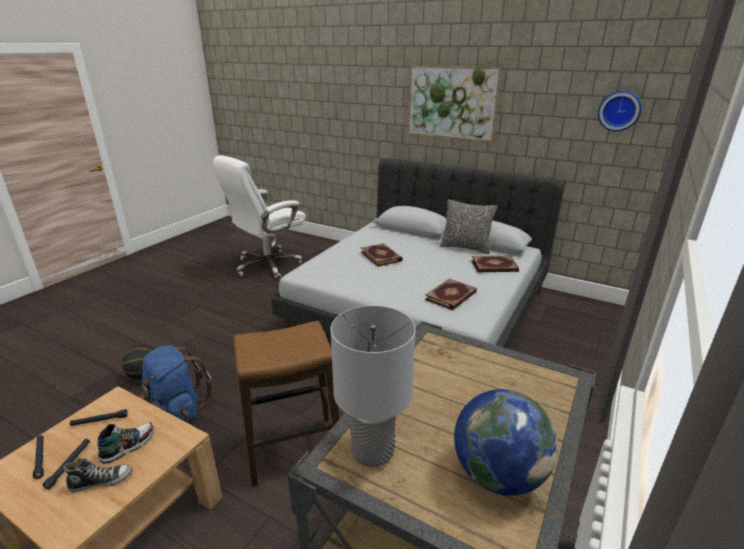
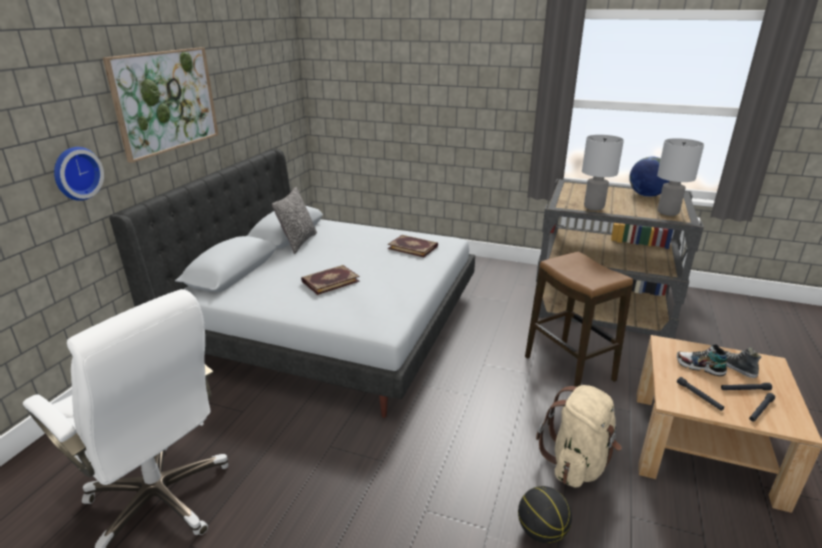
camera: 100 degrees left, 0 degrees up
(177, 411) = (577, 463): blue backpack -> beige backpack
(416, 365) = (593, 208): none -> grey table lamp
(494, 266) = (346, 231): book -> none
(619, 110) = (278, 75): wall clock -> wall clock (75, 173)

